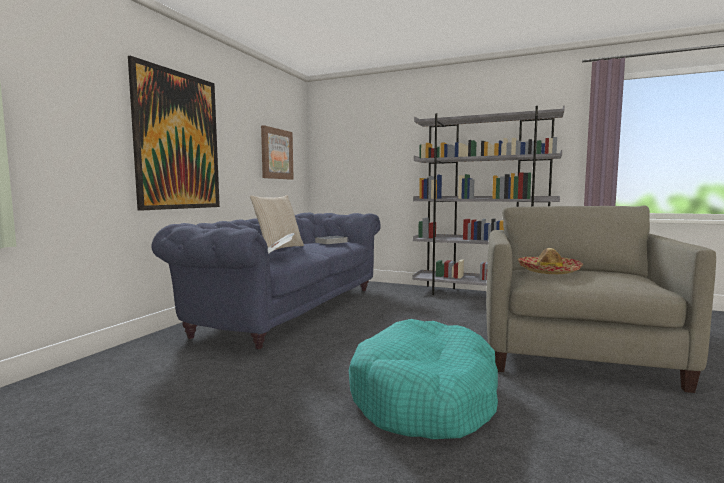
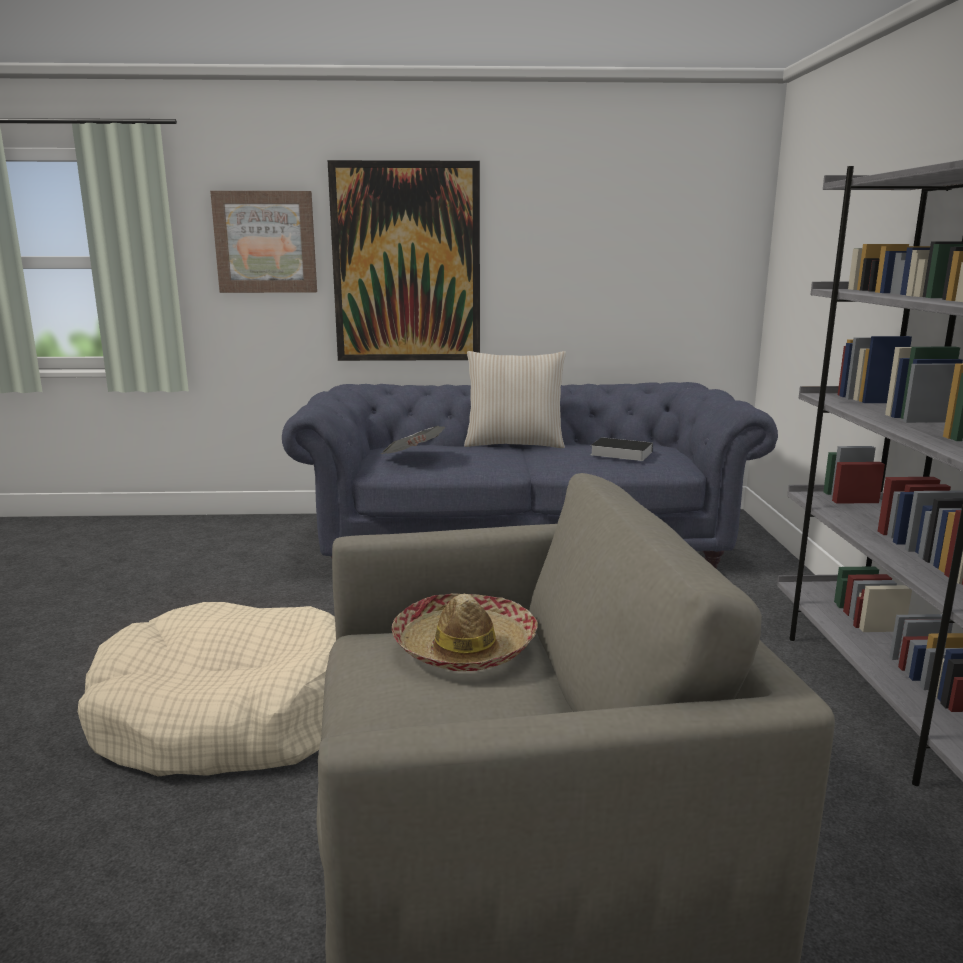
camera: 65 degrees right, 10 degrees up
(276, 154) = (648, 261): picture -> picture (265, 242)
(425, 397) = (228, 716): turquoise dog bed -> beige dog bed

